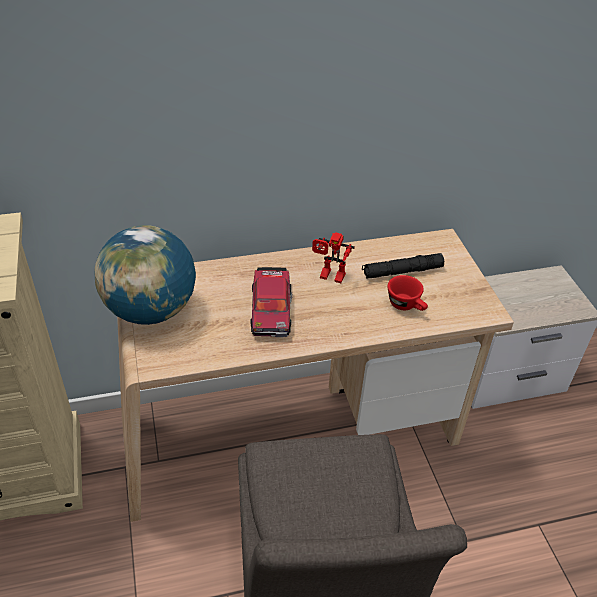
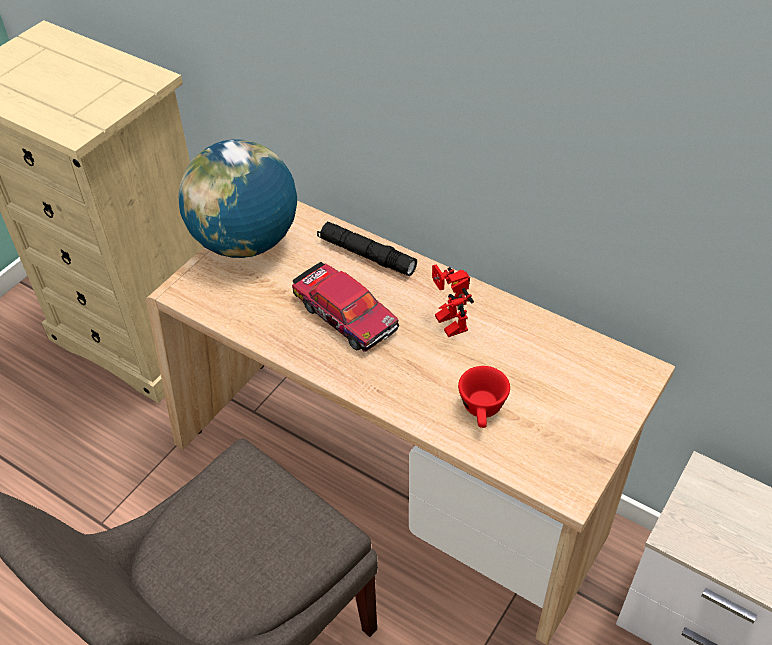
camera: 50 degrees right, 5 degrees up
(271, 309) = (345, 314): toy car -> toy car turned 90 degrees counterclockwise
(402, 271) = (533, 371): black flashlight -> black flashlight (366, 255)

